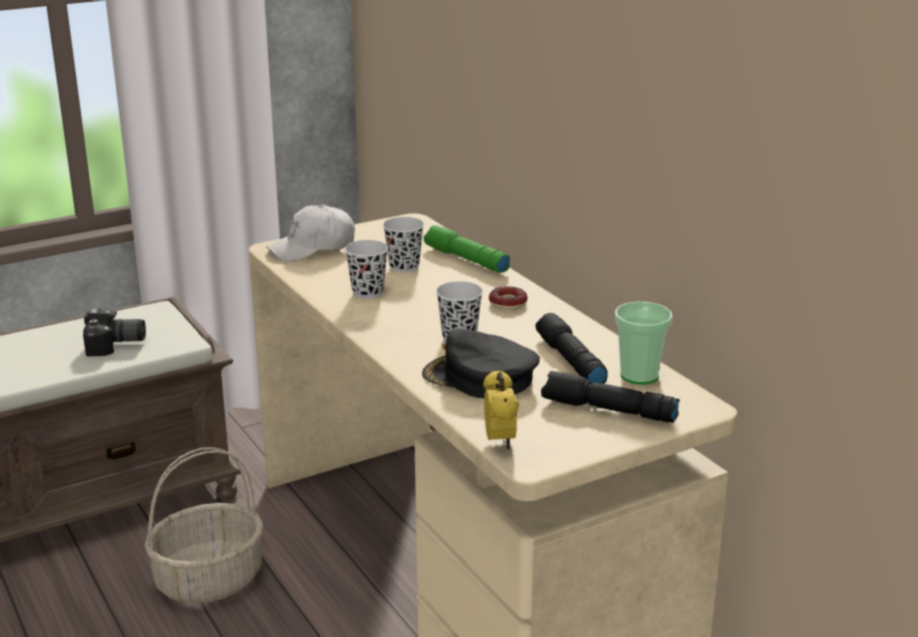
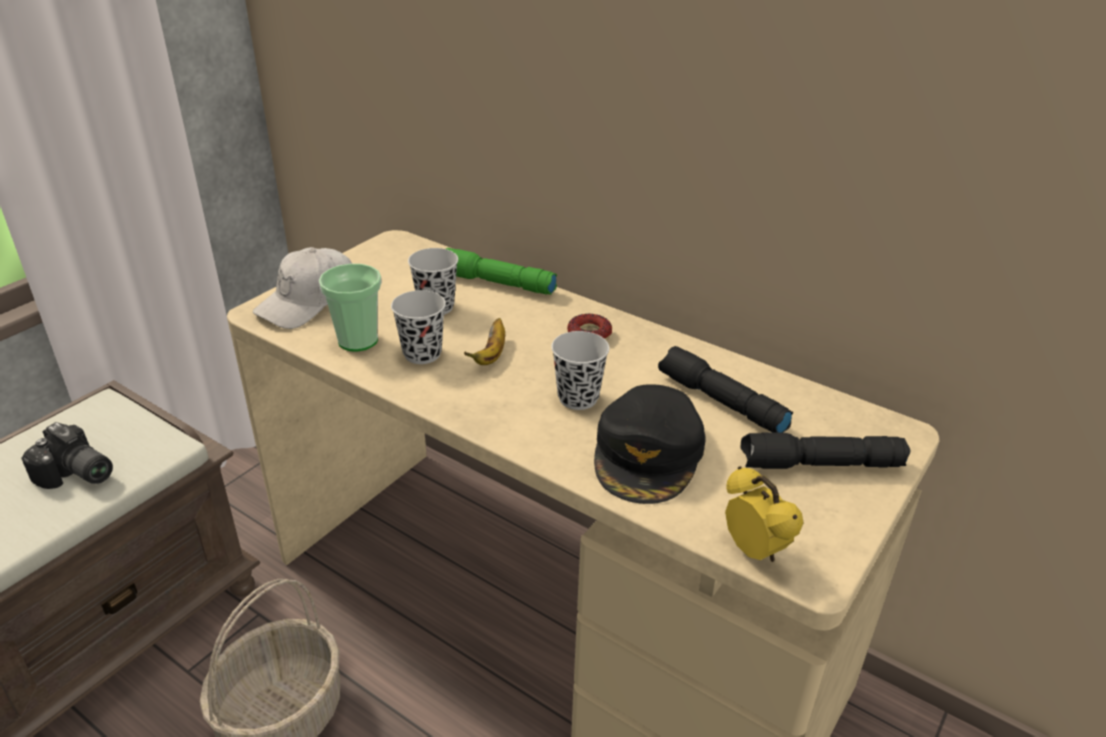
camera: 25 degrees left, 10 degrees up
(115, 346) = (75, 476): camera -> camera turned 60 degrees clockwise
(418, 302) = (491, 355): none -> banana
(479, 377) = (649, 454): black cap -> black cap turned 75 degrees counterclockwise
(639, 375) = (804, 404): cup -> cup (358, 340)

